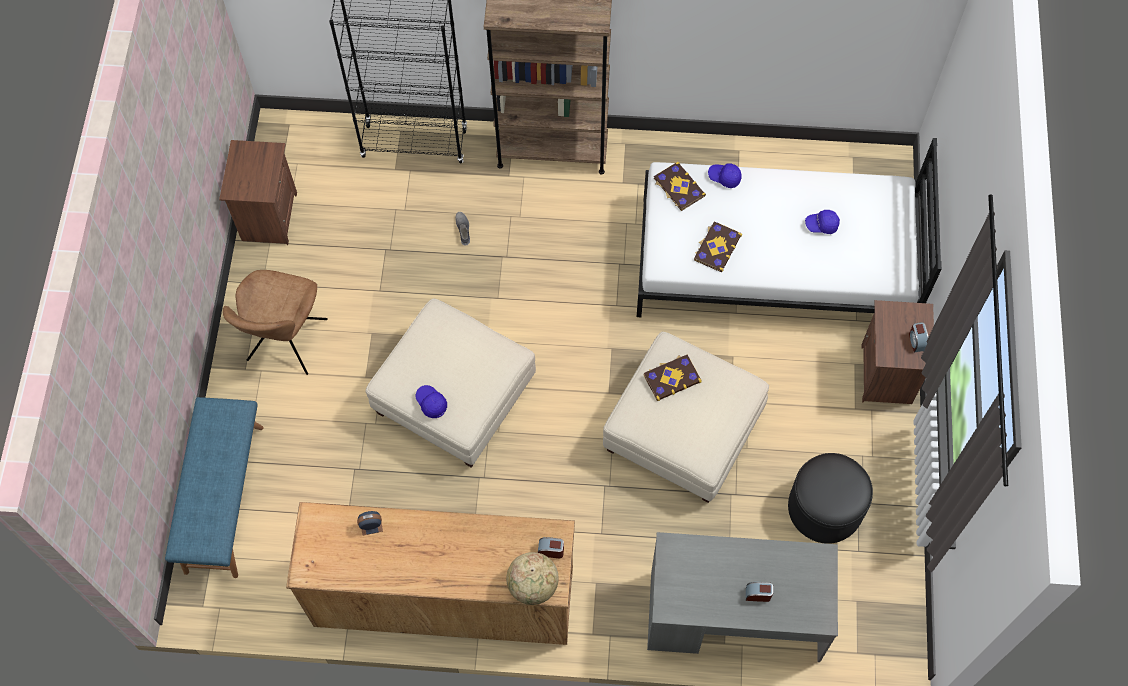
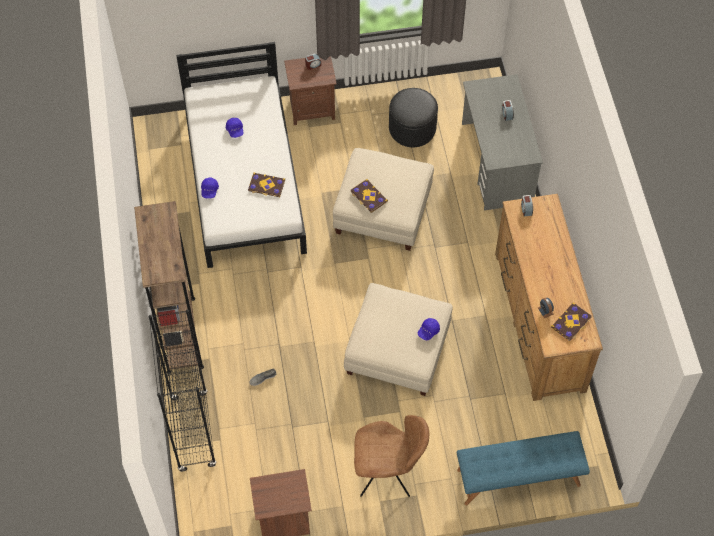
camera: 105 degrees left, 5 degrees down
(533, 586) = (551, 213): globe -> none
(678, 187) = (224, 216): book -> book (571, 323)

